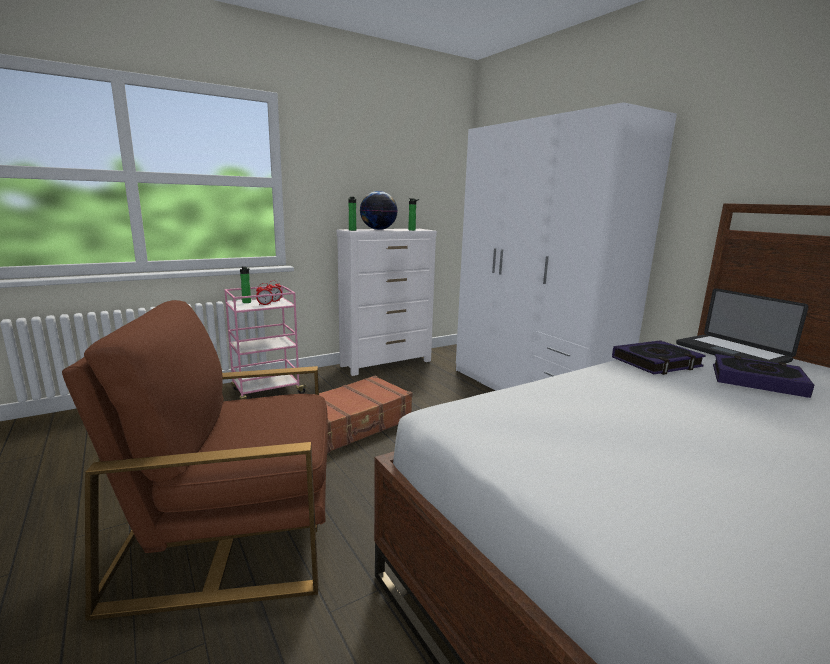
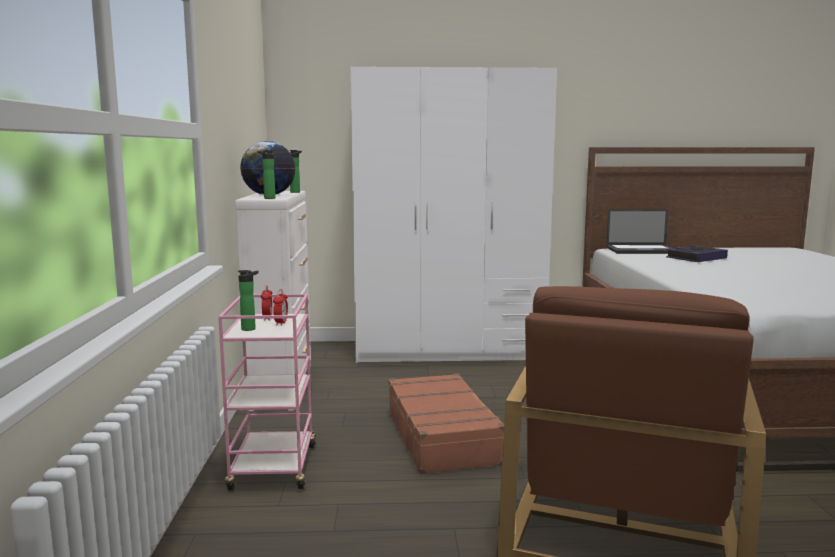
camera: 60 degrees left, 5 degrees down
(656, 363) = (655, 263): book -> none

